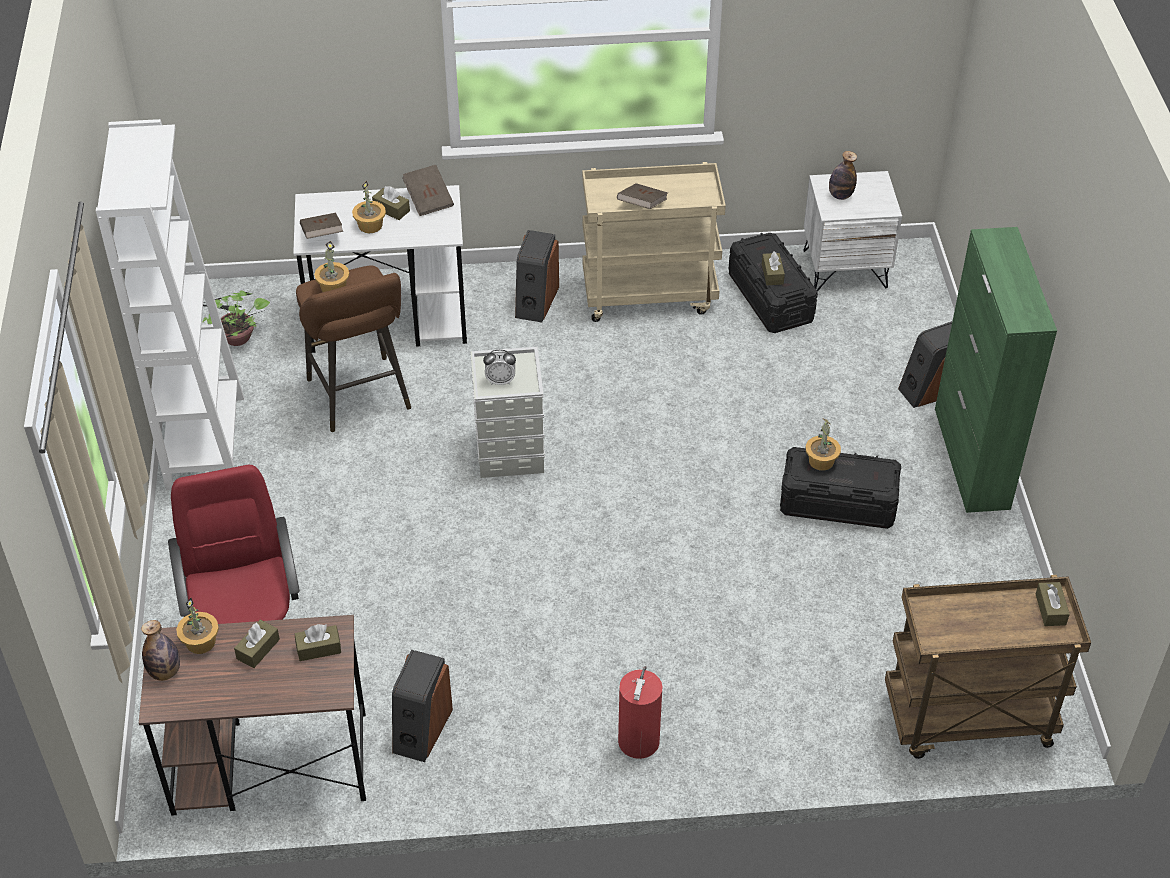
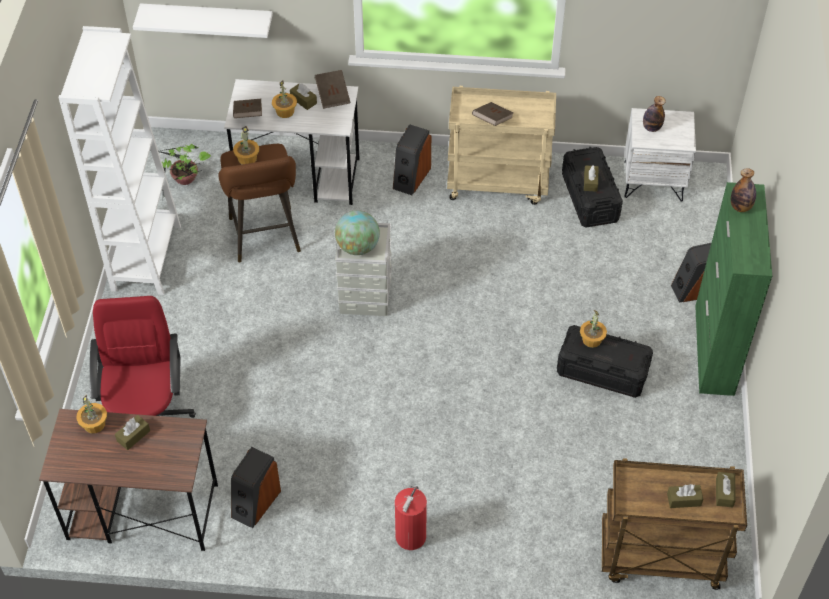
camera: 10 degrees right, 5 degrees up
(165, 672) = (65, 443): bottle -> bottle (740, 207)
(251, 118) = (207, 20): none -> white shelf
(318, 648) = (176, 442): brown tissue box -> brown tissue box (684, 500)
(500, 381) = (357, 247): alarm clock -> globe

